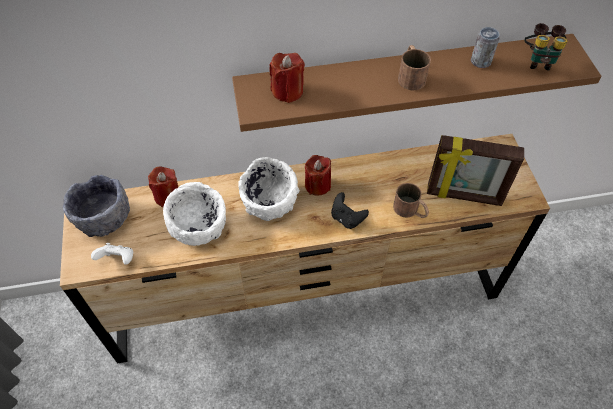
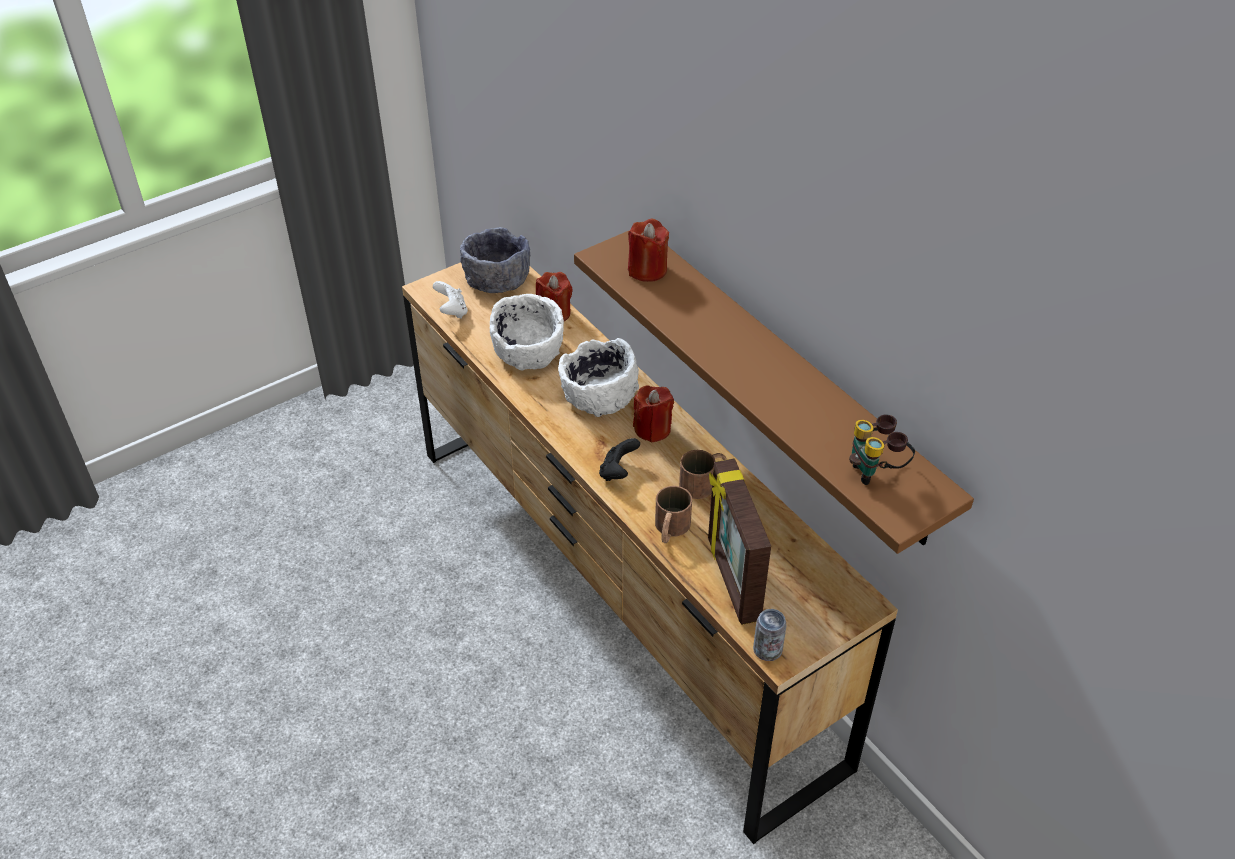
camera: 65 degrees right, 10 degrees down
(410, 75) = (750, 357): brown mug -> brown mug (704, 482)
(480, 62) = (827, 414): can -> can (767, 650)

